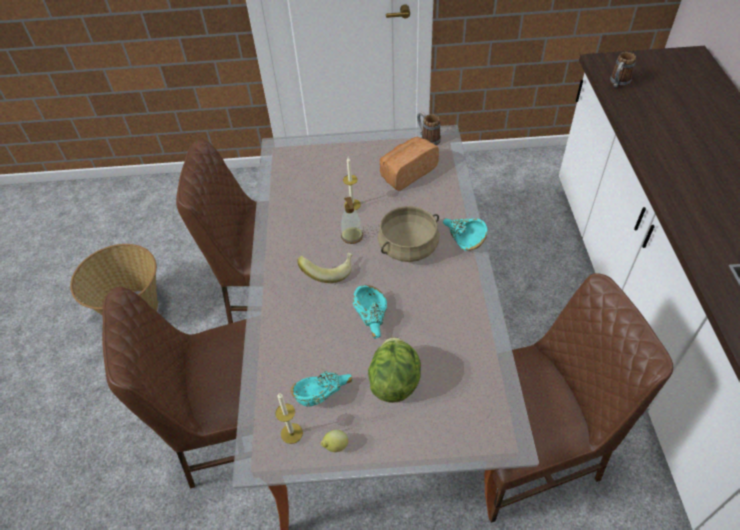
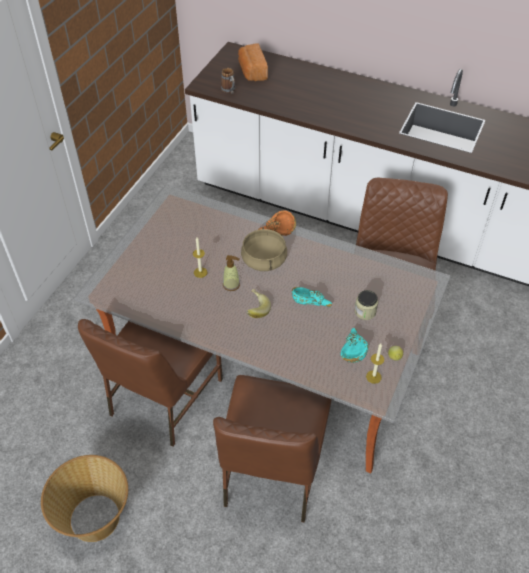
camera: 65 degrees left, 0 degrees up
(394, 380) = (365, 312): lettuce -> jar
(407, 172) = (192, 230): bread -> bread (252, 72)
(427, 138) = (167, 205): mug -> none
(462, 239) = (277, 232): turquoise bowl -> orange bowl

